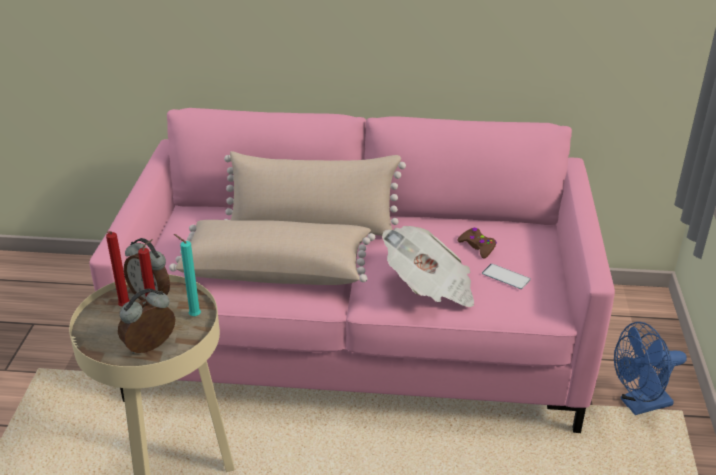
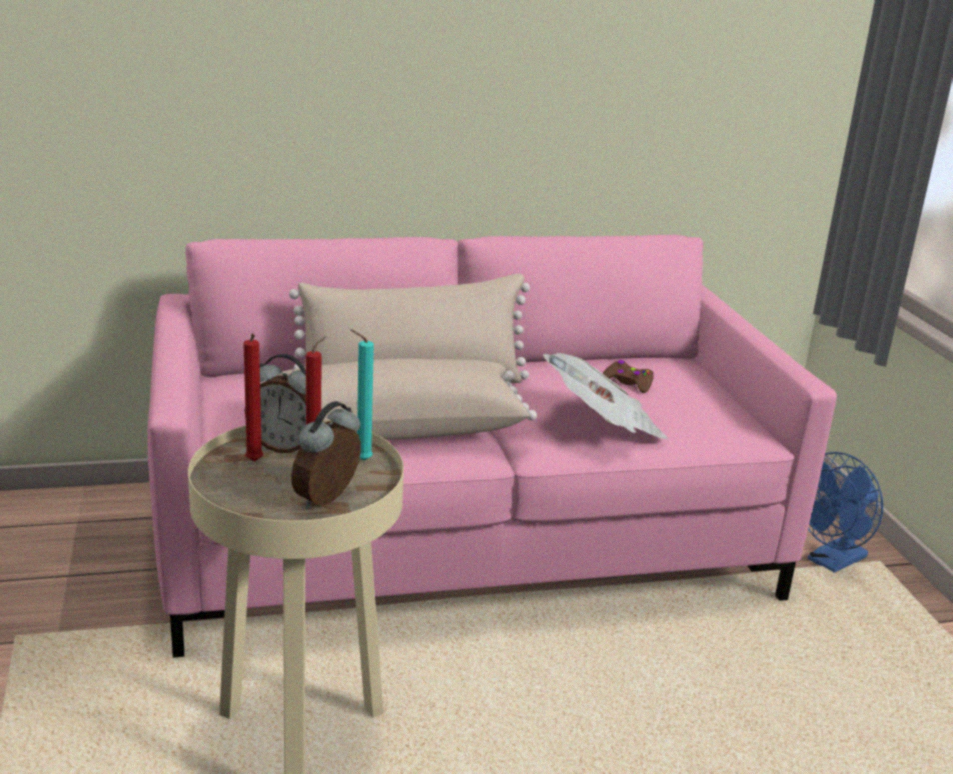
camera: 20 degrees left, 10 degrees down
(506, 277) = (682, 407): phone -> none

